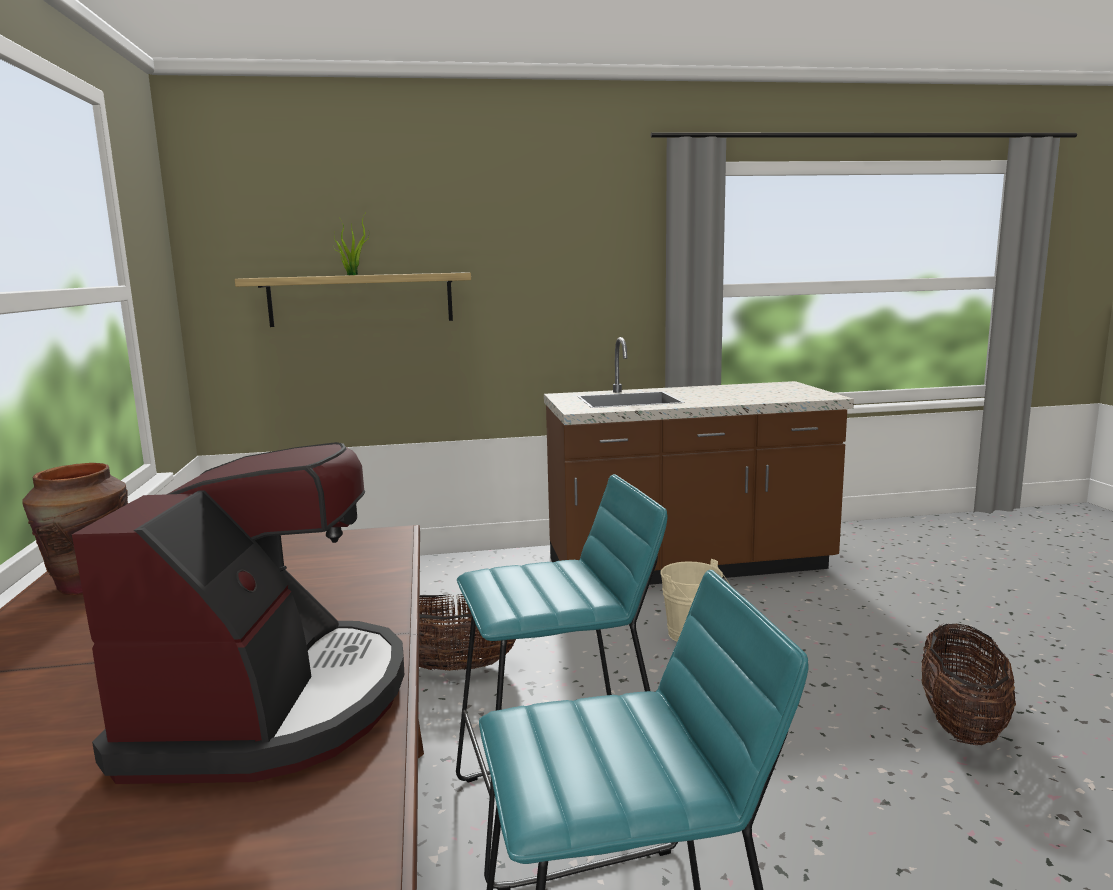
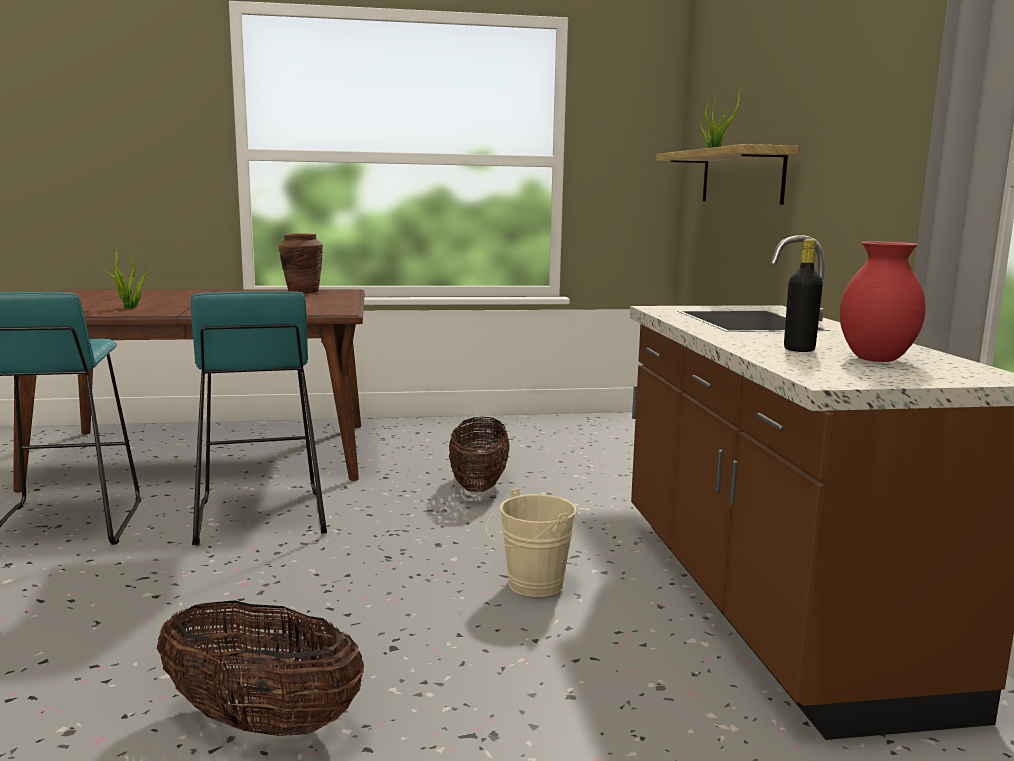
camera: 90 degrees right, 0 degrees up
(271, 706) = (130, 308): coffee machine -> potted plant
(743, 396) = (799, 349): none -> black bottle
(761, 390) = (876, 359): none -> red vase

